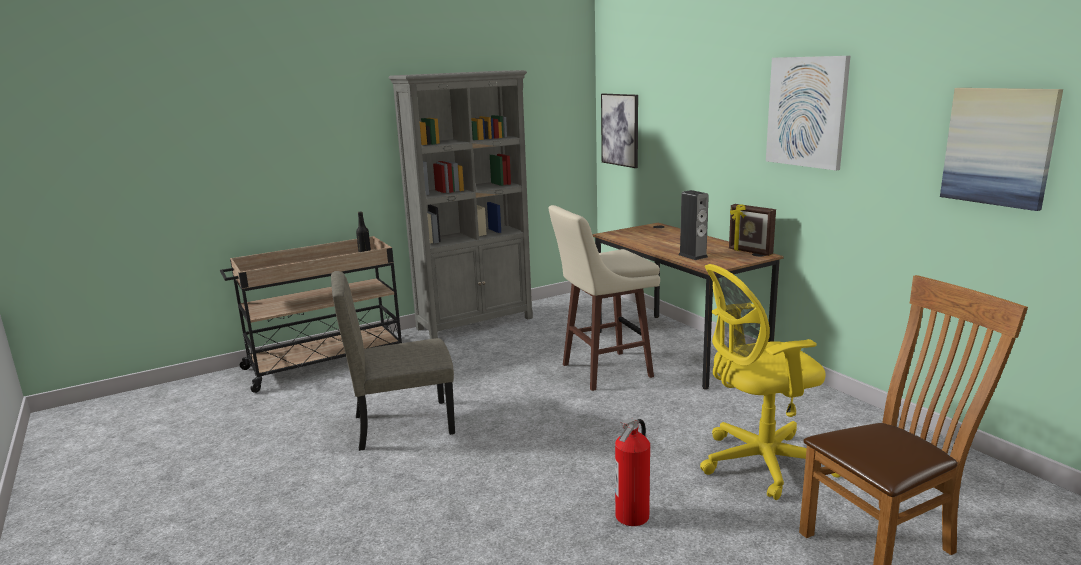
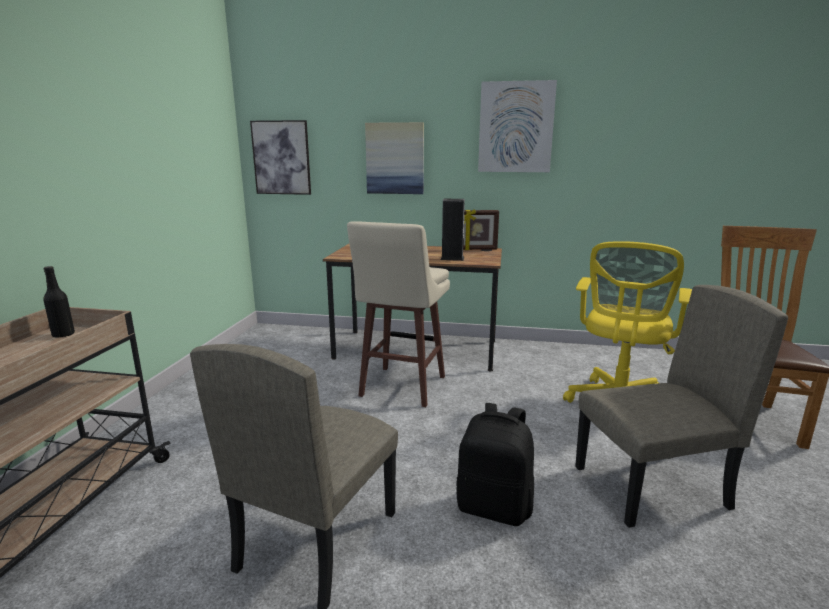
camera: 50 degrees left, 0 degrees up
(476, 323) = (190, 392): grey bookcase -> none
(509, 462) = (494, 507): none -> black backpack
(633, 516) = (651, 488): fire extinguisher -> beige chair
(998, 146) = (675, 143): picture -> picture (395, 158)

